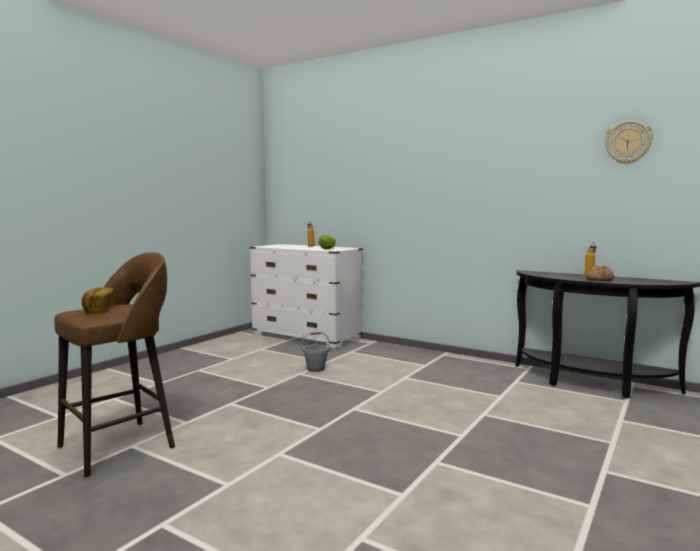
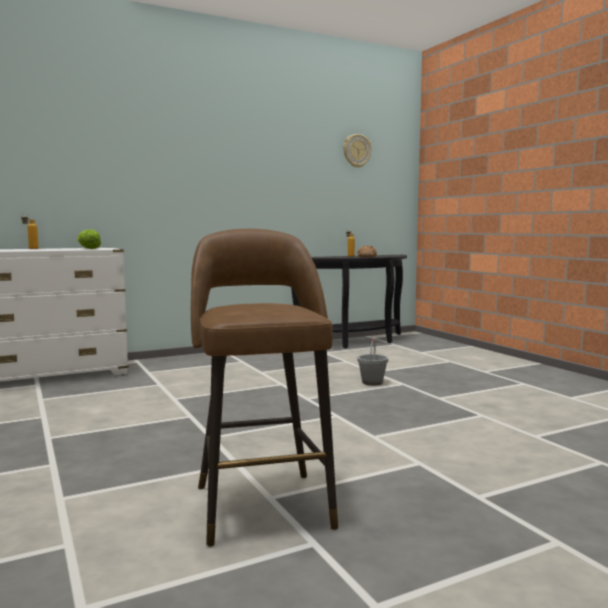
camera: 60 degrees left, 0 degrees up
(98, 310) = (259, 309): bread -> none
(316, 369) = (172, 391): grey bucket -> grey bucket (372, 382)

